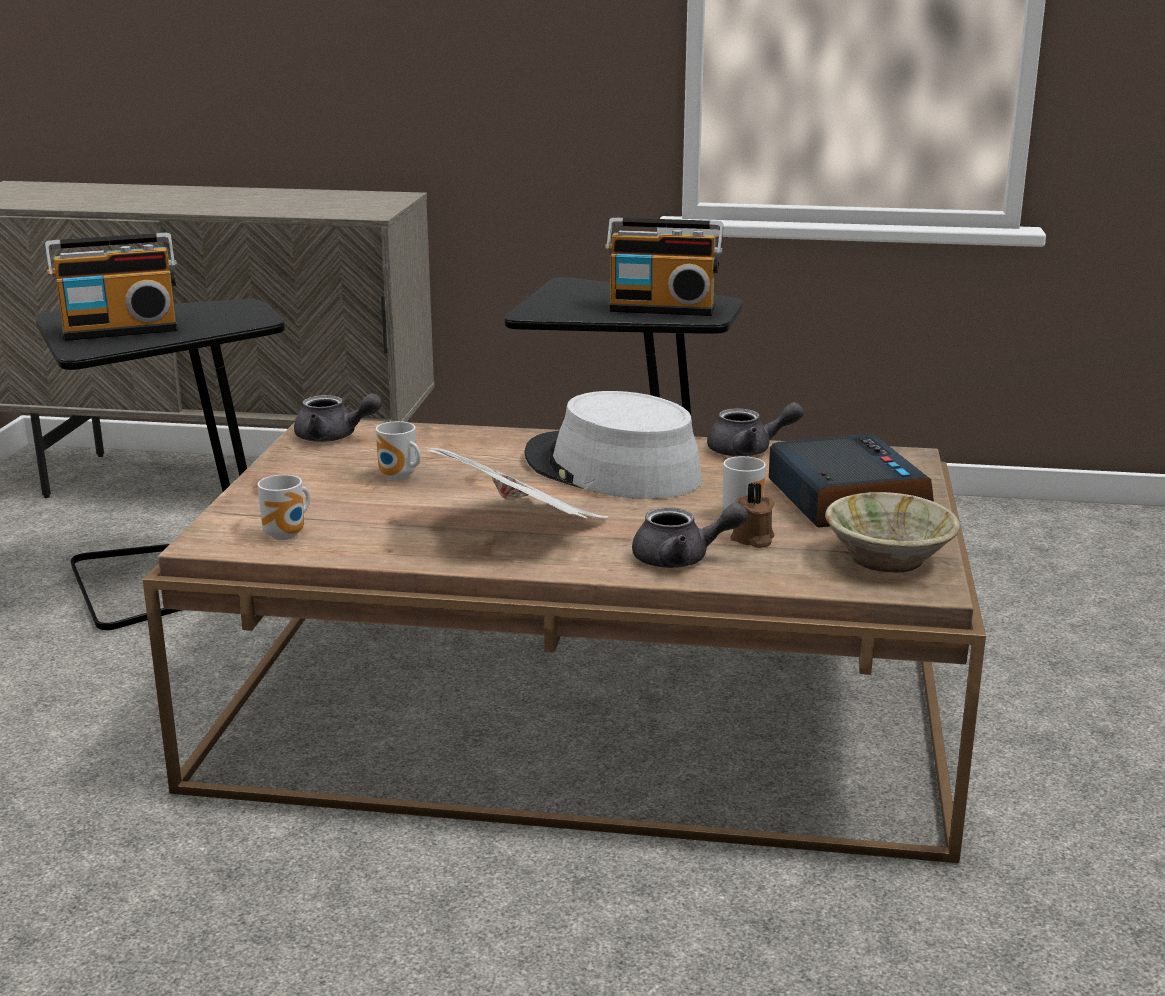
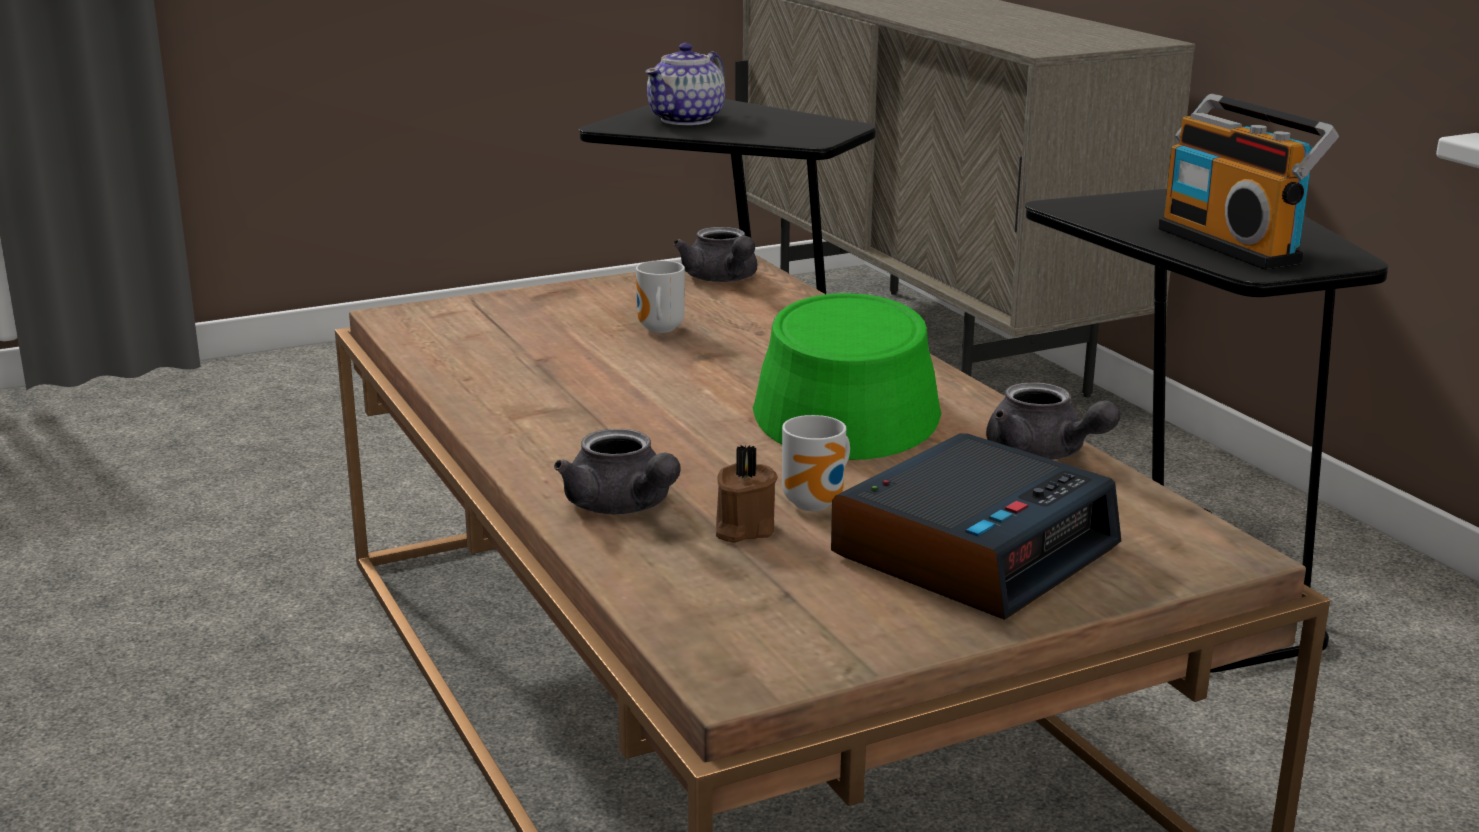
camera: 55 degrees right, 0 degrees up
(120, 330) = (687, 119): radio -> teapot
(288, 535) = (451, 335): mug -> none
(518, 530) = (595, 412): newspaper -> none
(611, 469) = (844, 404): grey hat -> green hat
(888, 559) = (797, 627): beige bowl -> none

